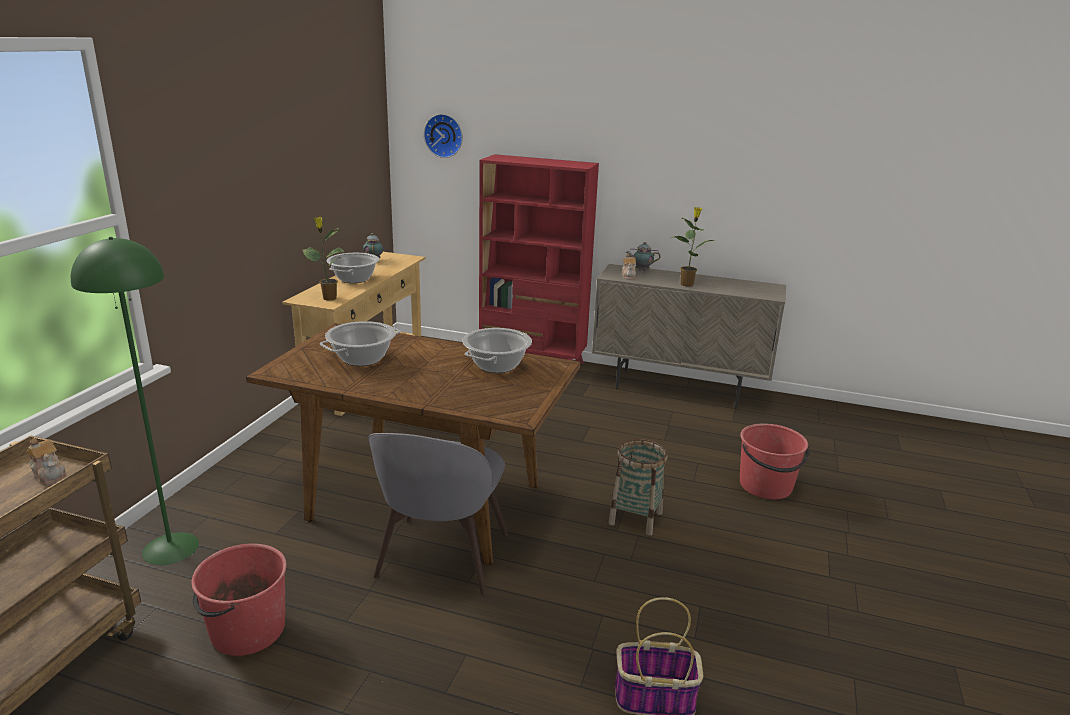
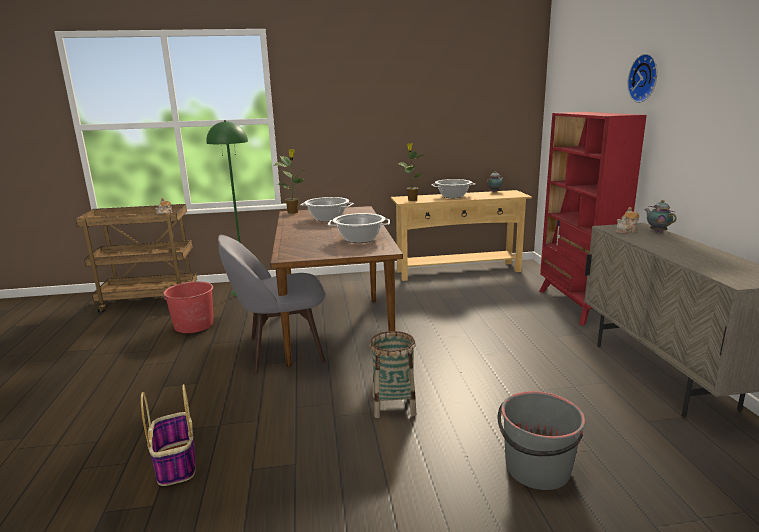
camera: 65 degrees right, 5 degrees down
(444, 135) = (566, 98): wall clock -> wall clock (645, 78)
(687, 284) = (666, 249): potted plant -> potted plant (293, 212)
(766, 486) = (537, 469): red bucket -> grey bucket

